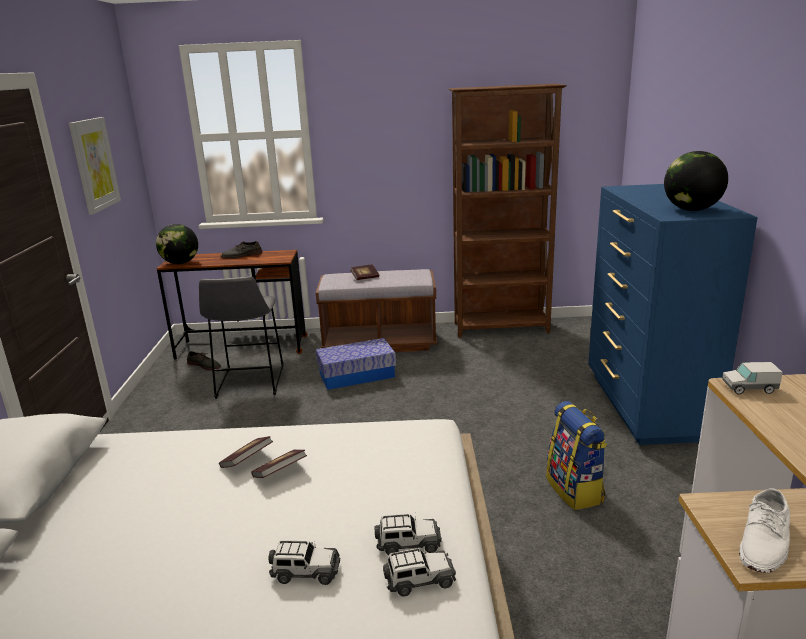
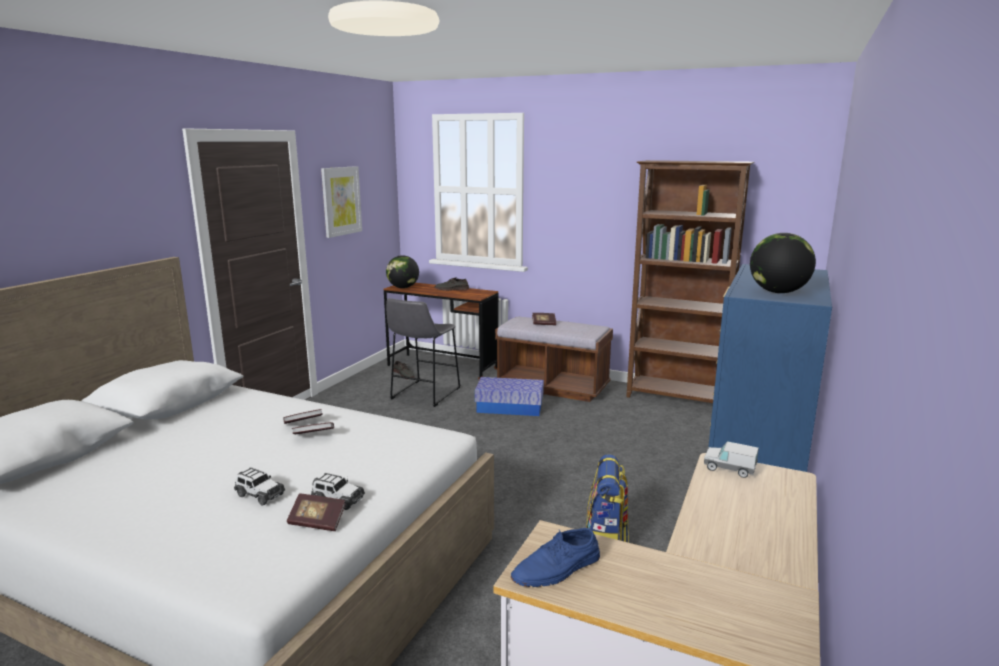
camera: 25 degrees right, 5 degrees down
(419, 580) = (317, 522): toy car -> book
(765, 541) = (557, 569): white shoe -> blue shoe

